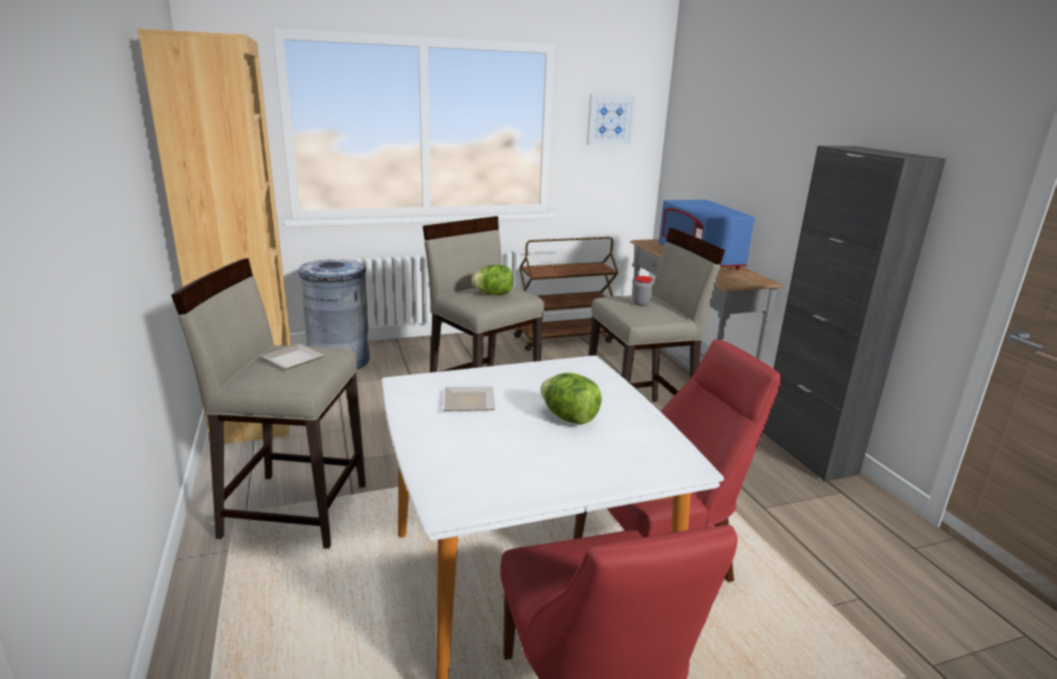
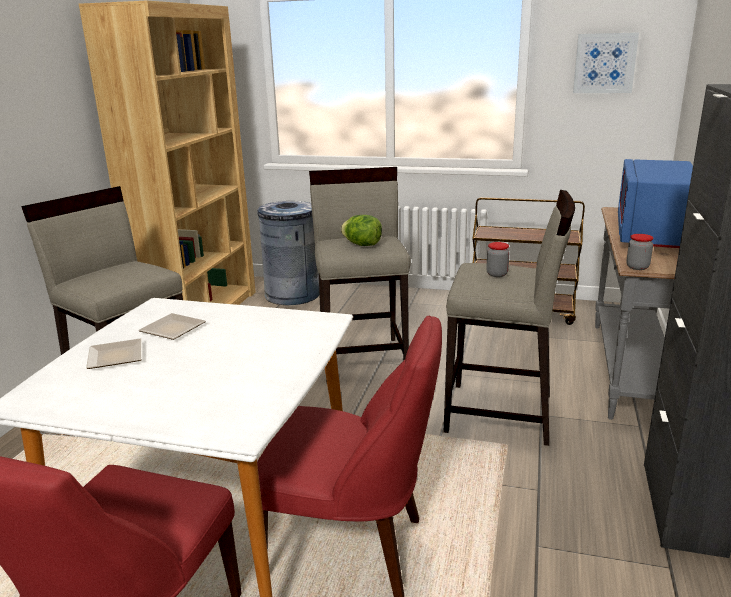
camera: 35 degrees right, 0 degrees up
(291, 359) = (120, 272): plate -> plate (114, 356)
(569, 418) = (222, 362): lettuce -> none
(731, 284) = (637, 267): none -> jar

